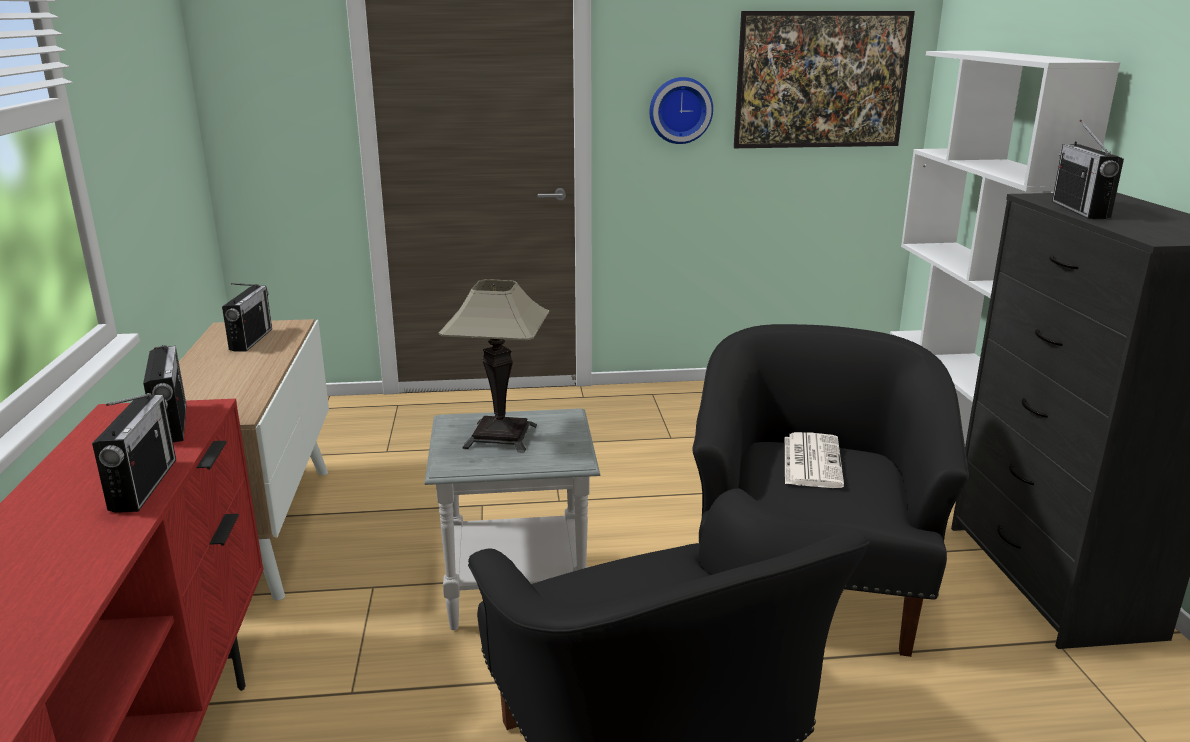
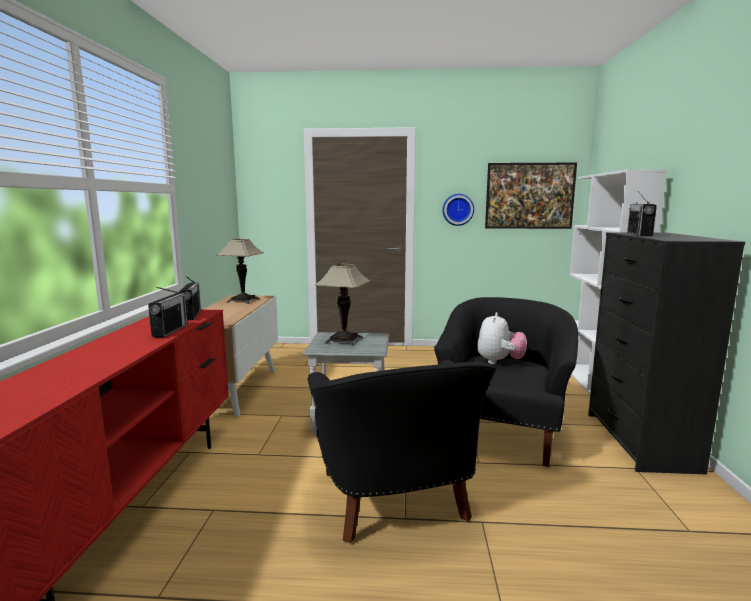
camera: 10 degrees right, 10 degrees down
(251, 340) = (243, 300): radio -> table lamp
(811, 461) = (499, 362): newspaper -> plush toy

